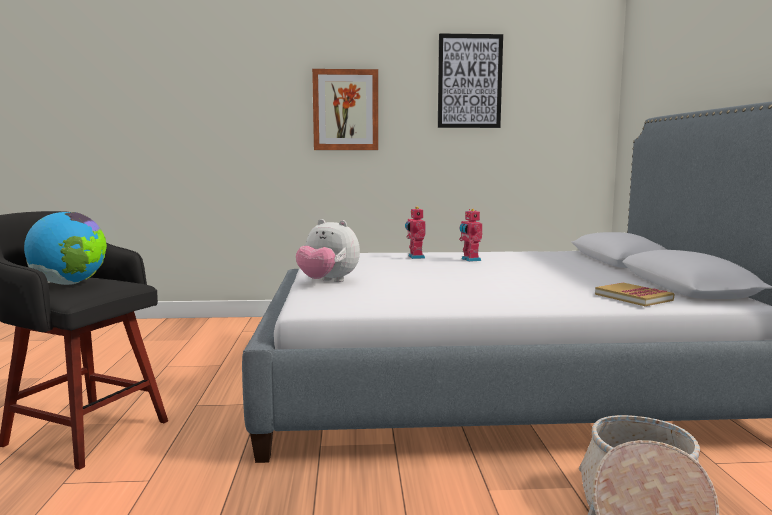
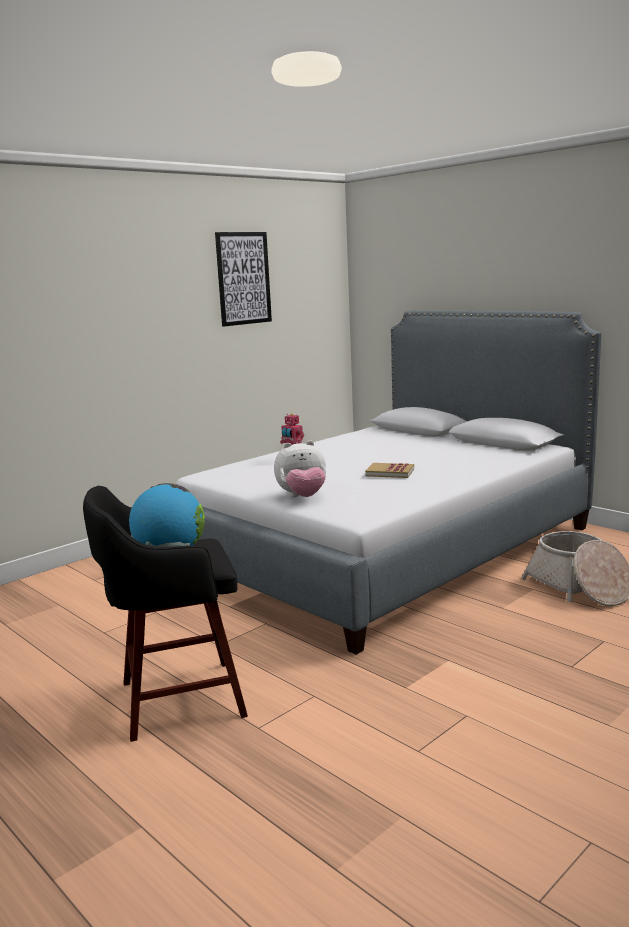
camera: 40 degrees left, 5 degrees up
(345, 110) = (139, 316): picture -> none
(470, 260) = (334, 452): toy robot -> none
(633, 297) = (503, 458): book -> book (390, 472)

